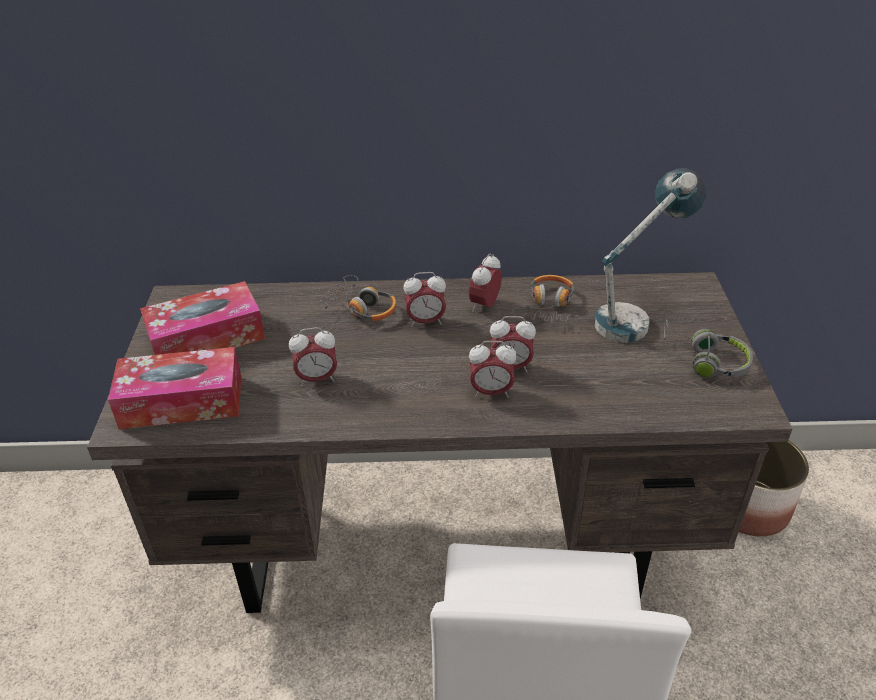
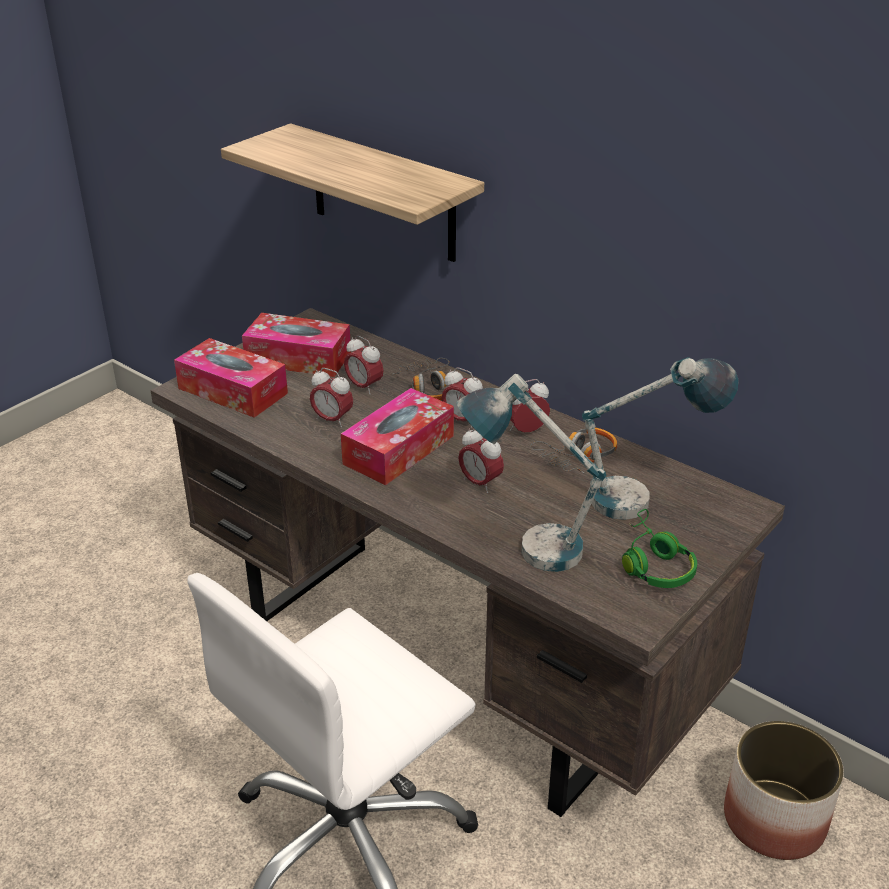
camera: 40 degrees right, 5 degrees down
(233, 132) = (383, 194): none -> shelf
(410, 374) = (399, 450): none -> tissue box
(491, 392) = (439, 492): alarm clock -> alarm clock (364, 387)
(610, 398) = (525, 545): none -> table lamp
(705, 360) = (653, 563): grey headphones -> green headphones

